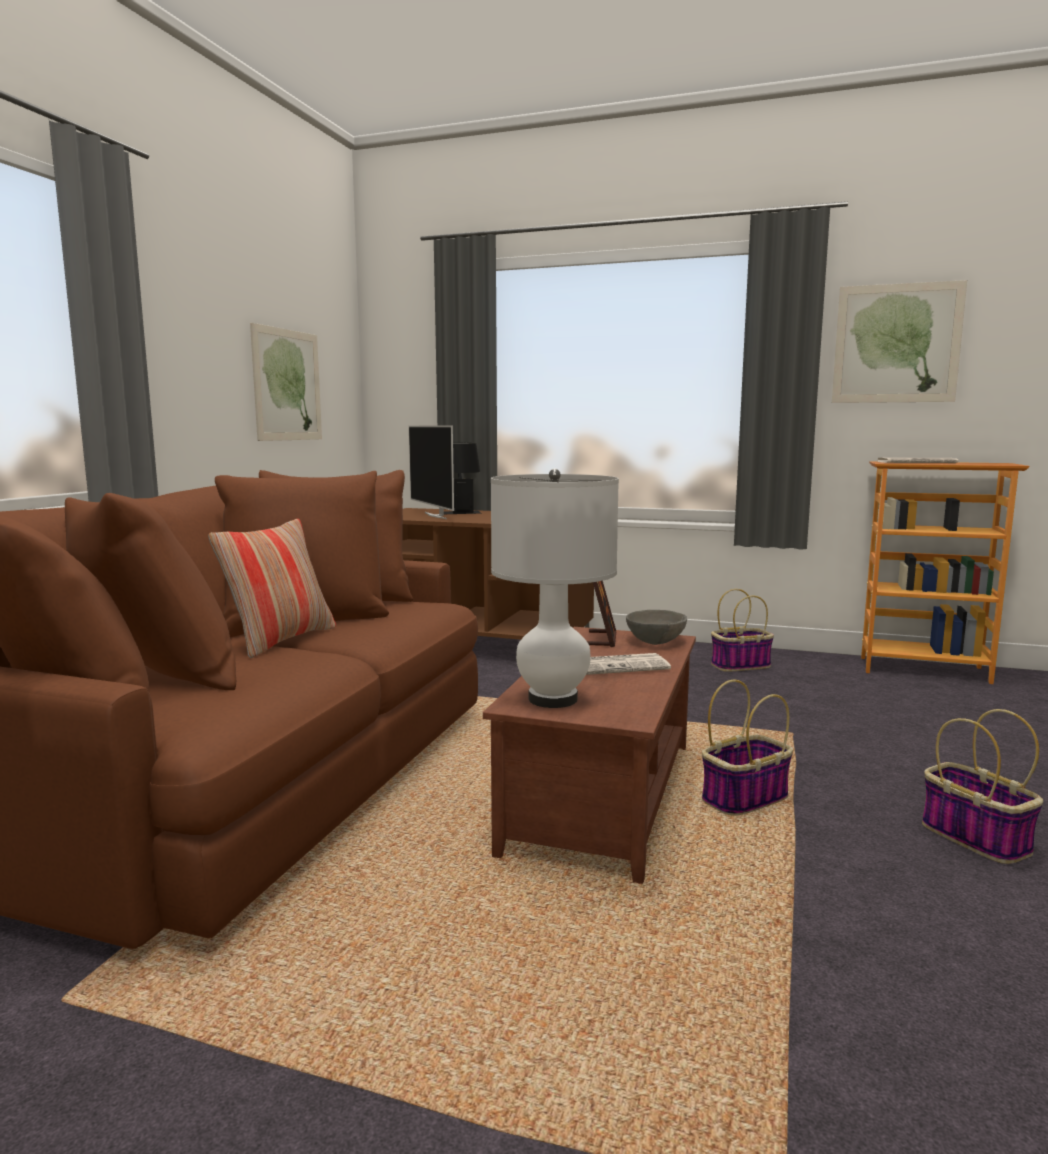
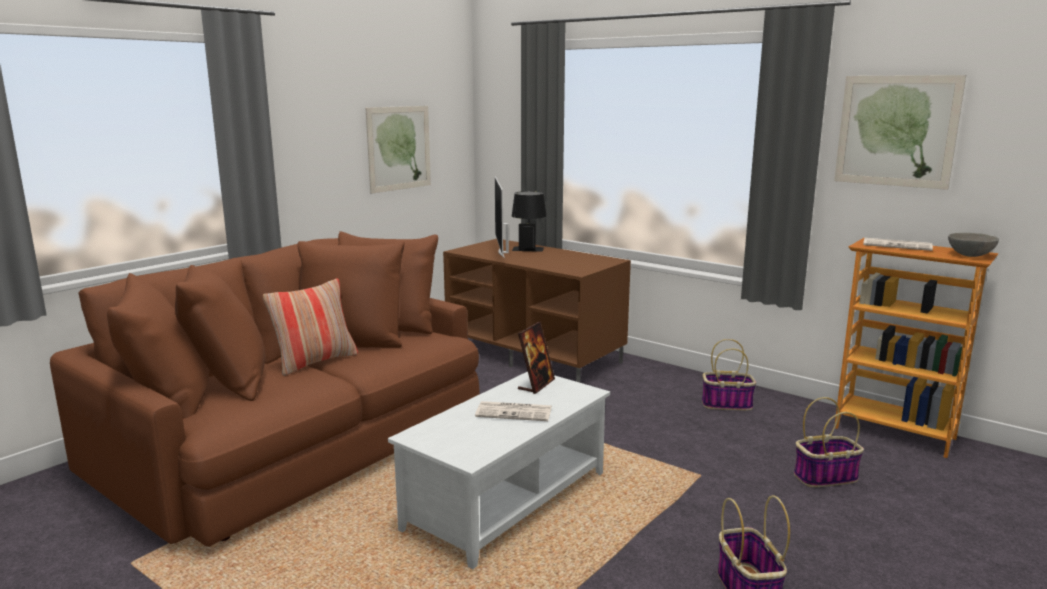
camera: 20 degrees right, 5 degrees up
(552, 699) = (440, 435): white table lamp -> none
(600, 795) = (506, 500): brown coffee table -> white coffee table
(656, 642) = (572, 393): grey bowl -> grey bowl (970, 255)
(745, 798) = (605, 523): basket -> basket (825, 477)

